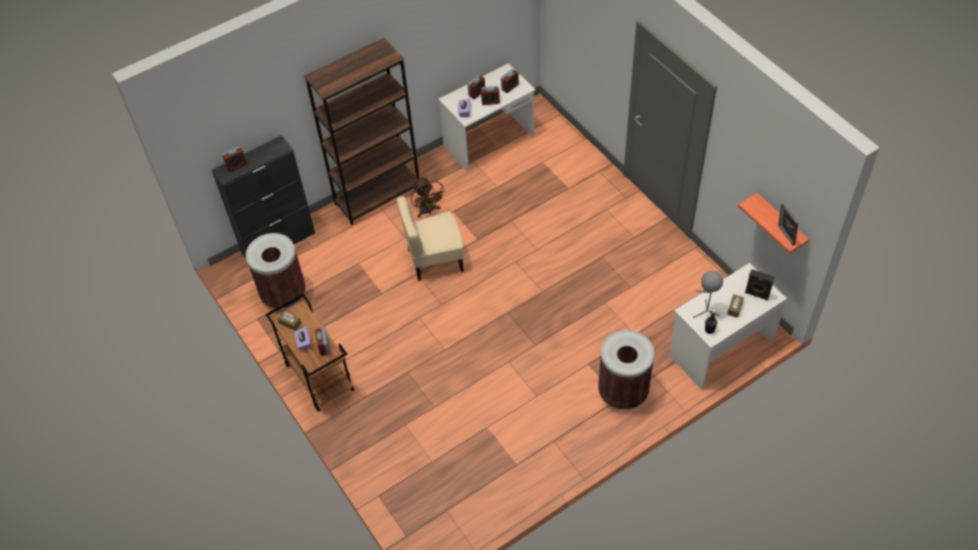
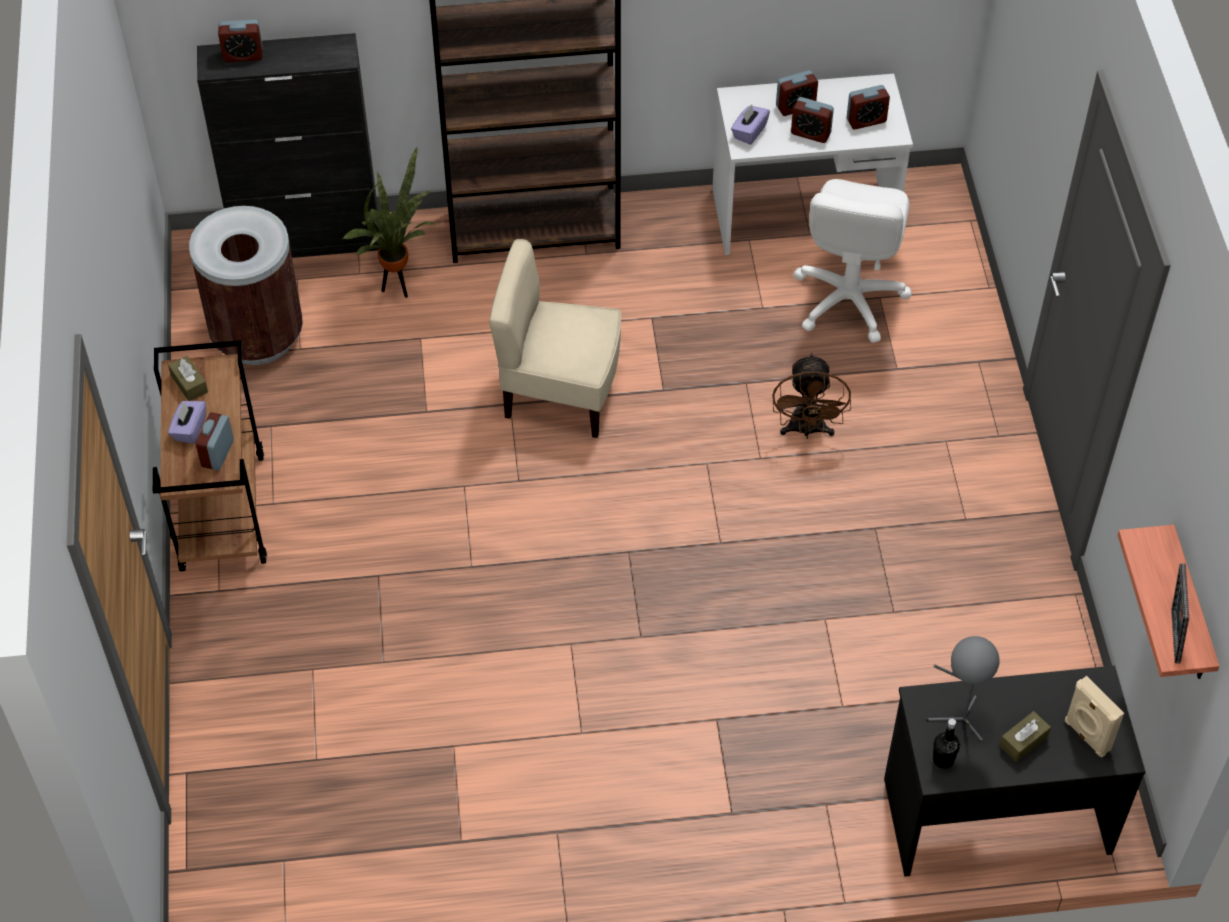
camera: 25 degrees right, 0 degrees up
(334, 246) = (398, 287): none -> potted plant
(428, 211) = (606, 298): brown fan -> brown fan (806, 430)
(530, 168) = (848, 299): none -> white office chair
(622, 392) = (747, 806): brown trash can -> none
(720, 348) = (996, 813): white desk -> black desk
(756, 295) = (1086, 736): black speaker -> beige speaker

